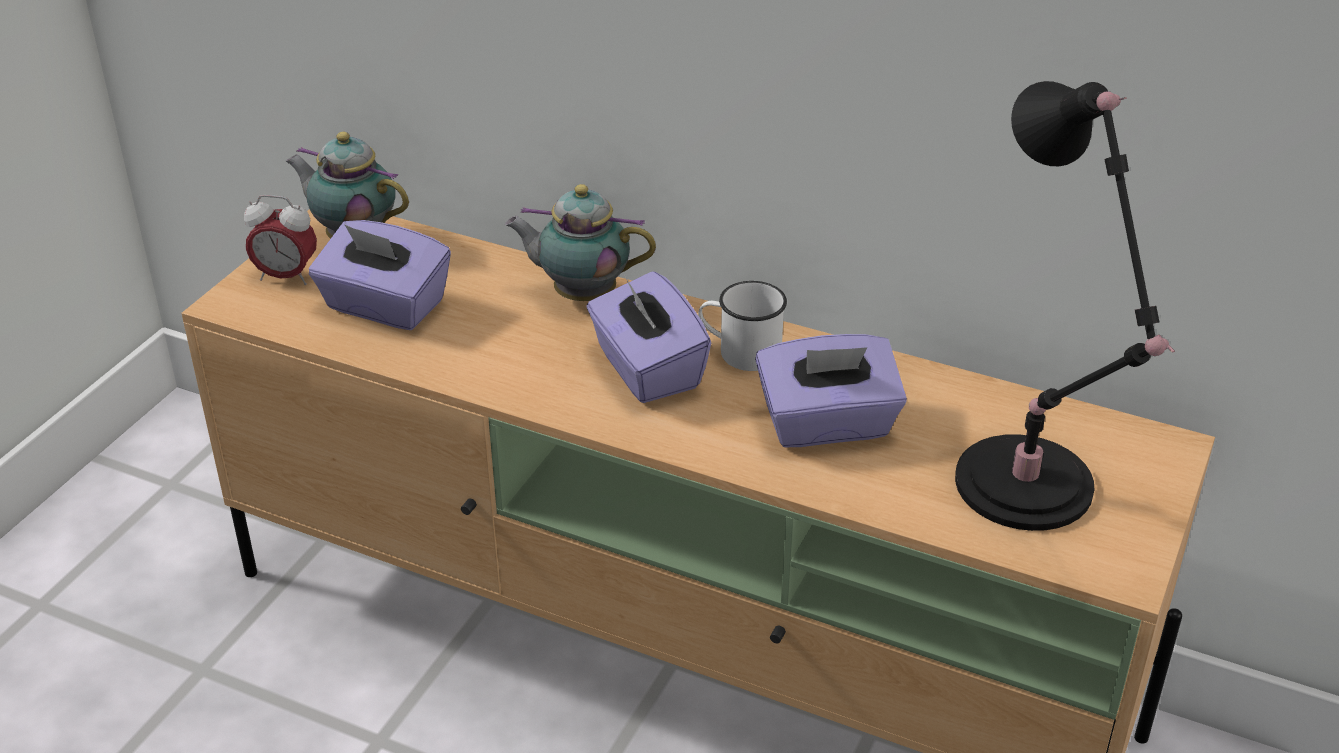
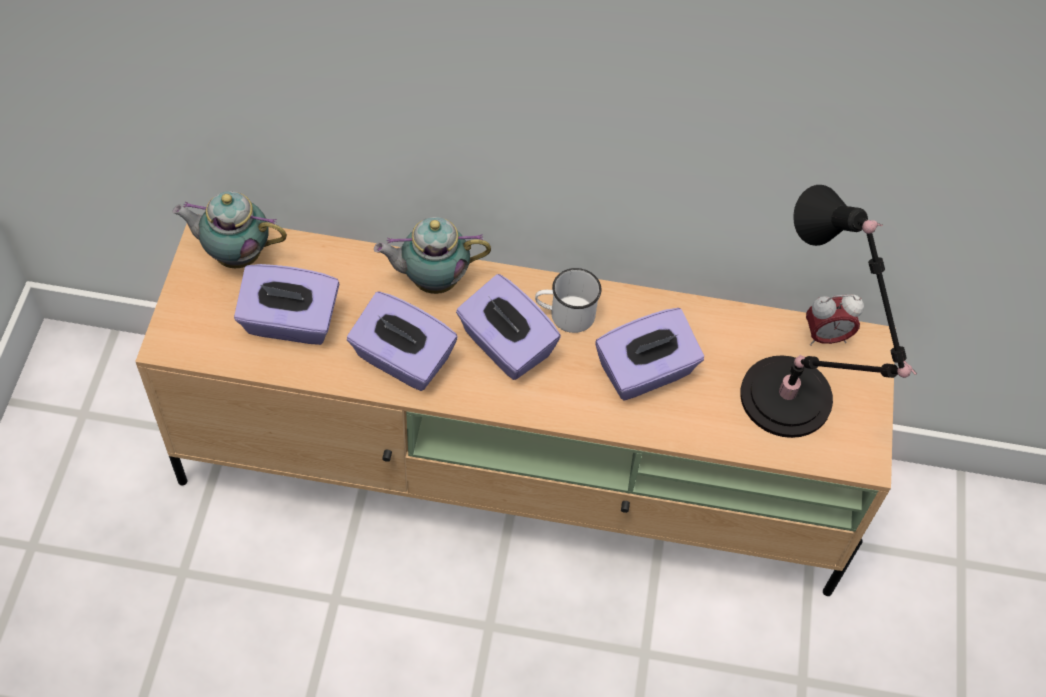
camera: 20 degrees left, 20 degrees up
(286, 277) = (200, 307): alarm clock -> alarm clock (825, 337)
(505, 361) = (402, 360): none -> purple tissue box

